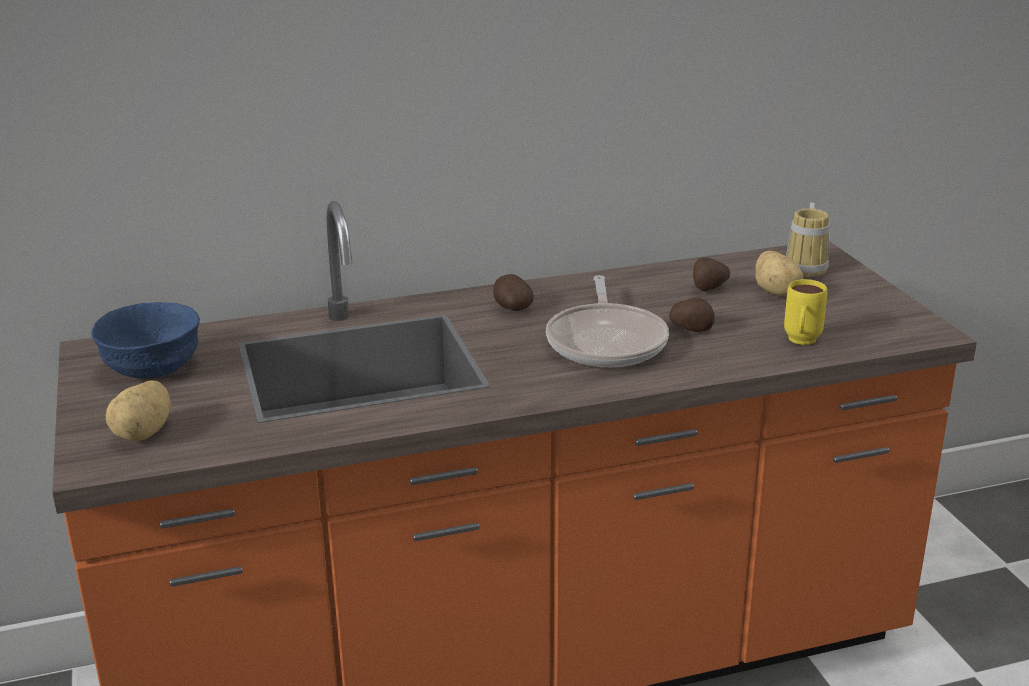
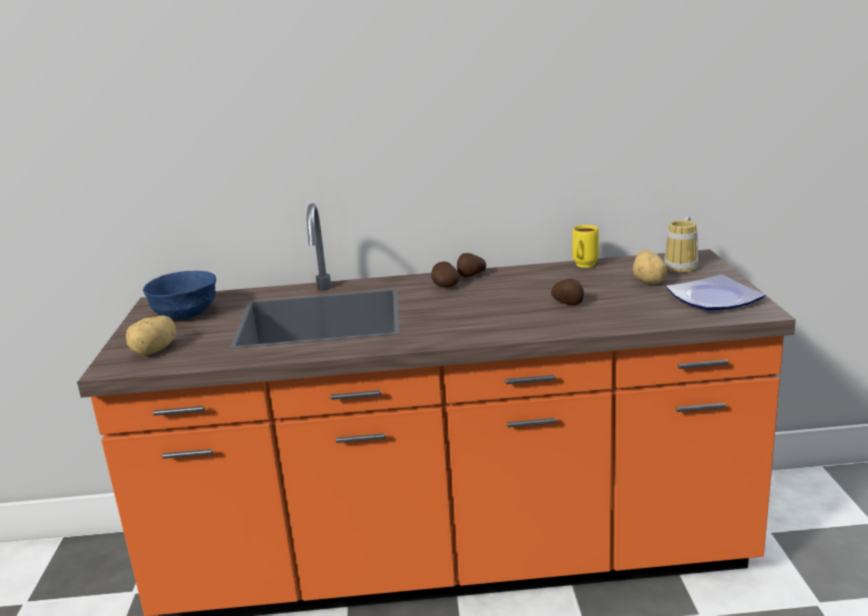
camera: 15 degrees right, 5 degrees down
(606, 341) = (500, 309): frying pan -> none
(708, 288) = (597, 278): potato -> potato (470, 276)
(801, 343) = (648, 315): yellow mug -> yellow mug (583, 267)
(871, 316) = (716, 299): none -> plate

